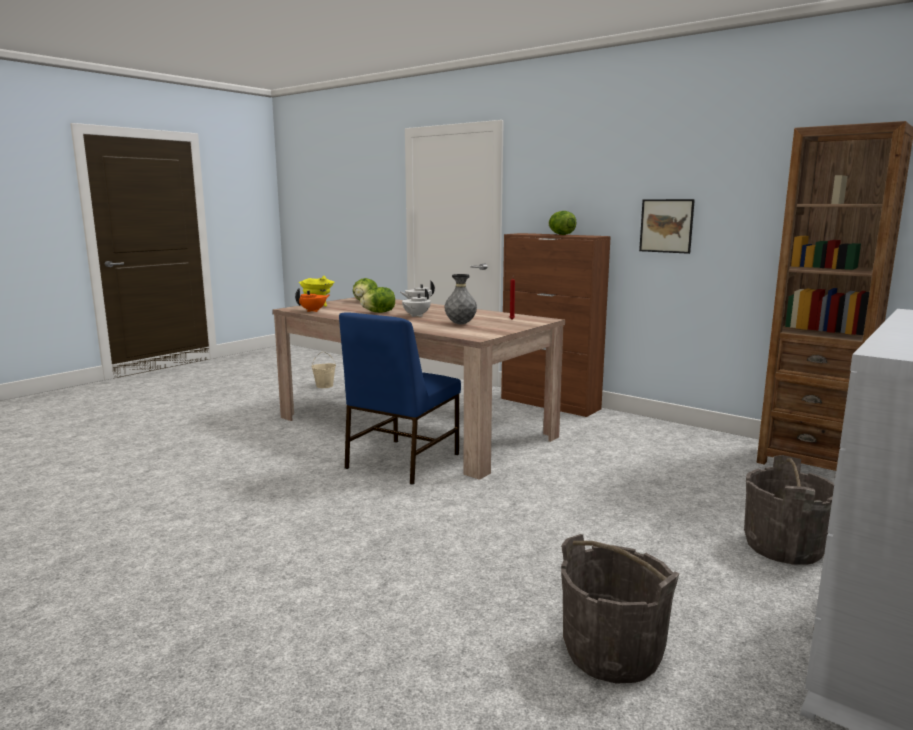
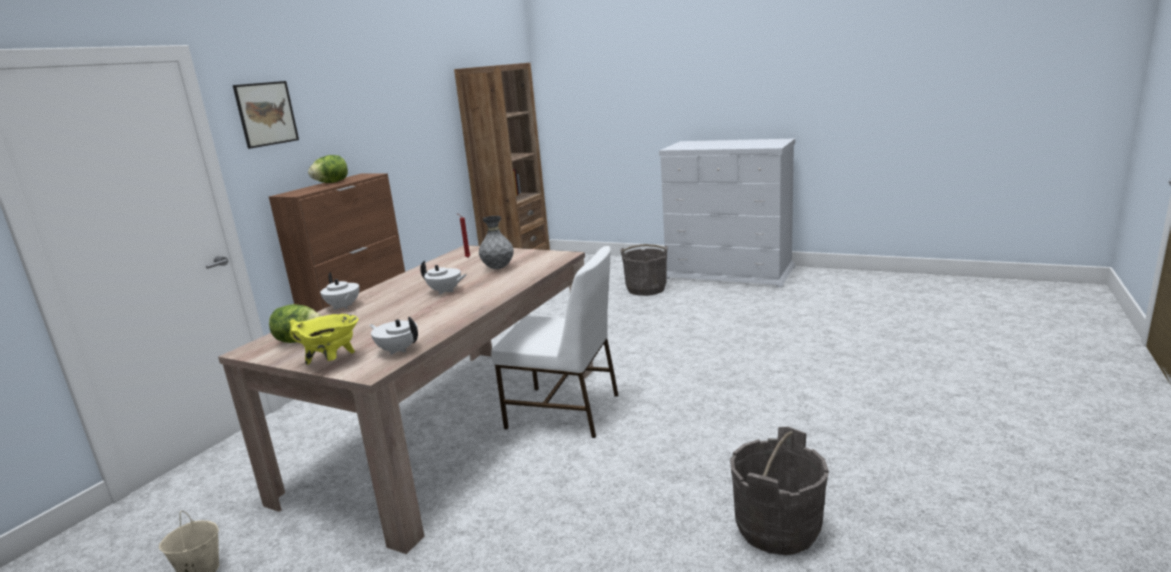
camera: 100 degrees left, 5 degrees up
(313, 311) = (398, 350): orange teapot -> white teapot
(379, 312) = (419, 311): lettuce -> none
(401, 461) = (565, 412): blue chair -> white chair
(613, 652) = (778, 314): grey bucket -> grey bucket (777, 528)
(666, 226) = (393, 153): picture -> picture (266, 114)

